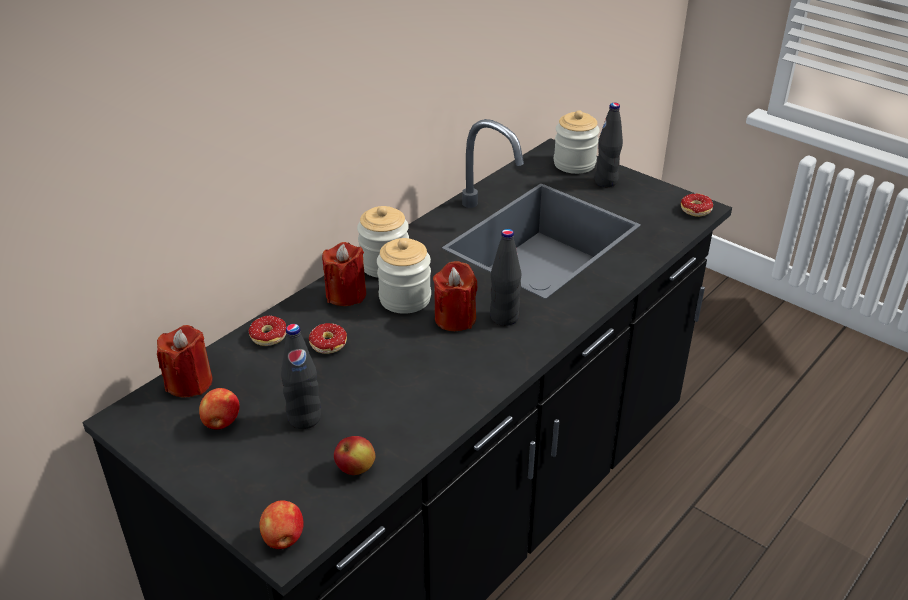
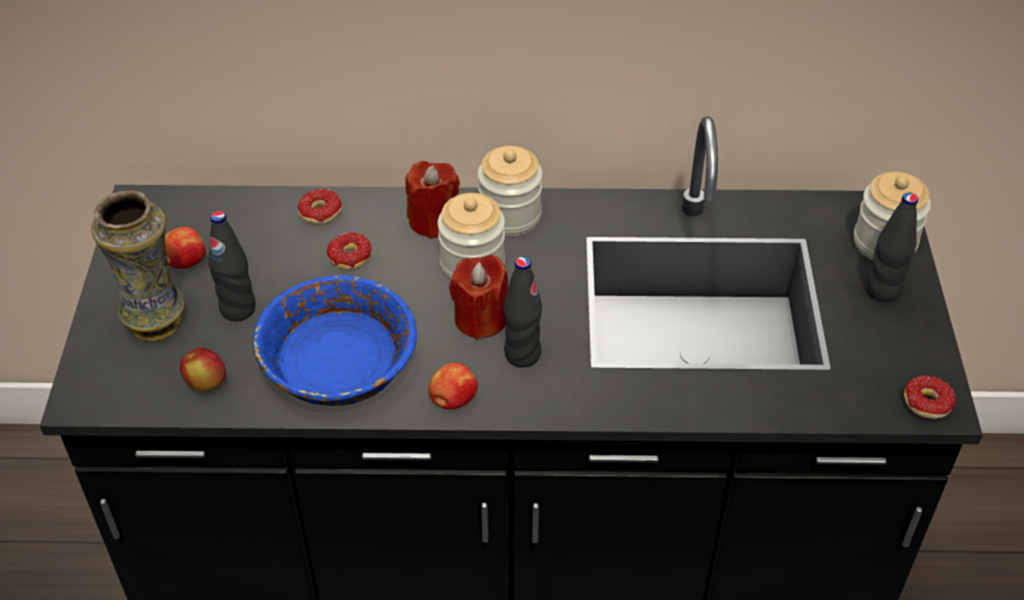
camera: 50 degrees right, 10 degrees up
(189, 382) = (214, 209): red candle -> none
(260, 466) = (156, 321): none -> vase
(283, 539) = (88, 392): apple -> apple (452, 400)
(415, 396) = (337, 362): none -> blue bowl

